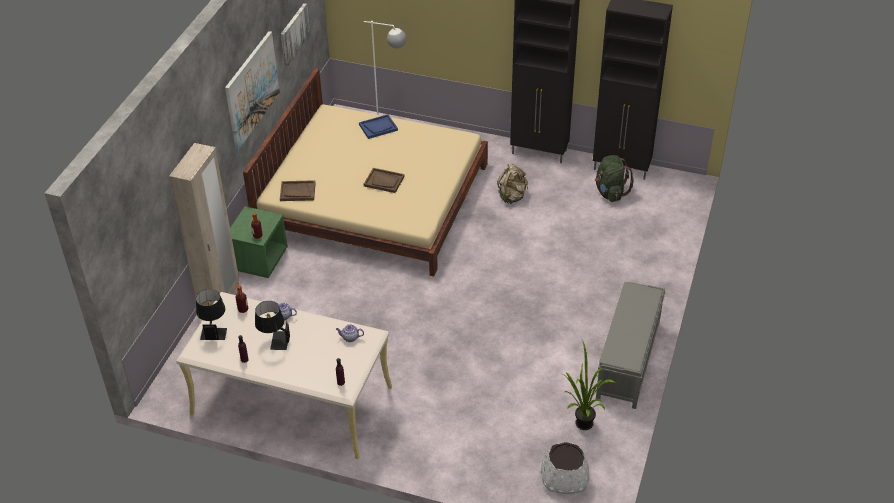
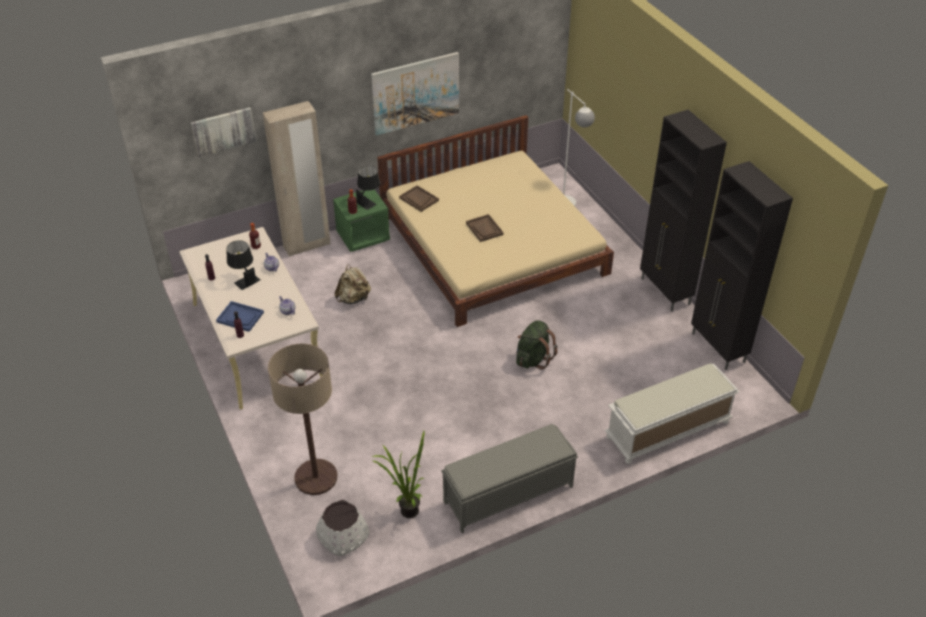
camera: 45 degrees right, 0 degrees up
(214, 329) = (223, 247): black table lamp -> black table lamp (368, 200)
(294, 34) = (501, 71): picture -> picture (223, 131)
(378, 127) = (536, 189): blue tray -> blue tray (240, 317)
(488, 457) = (316, 477): none -> floor lamp
(512, 196) = (595, 310): beige backpack -> beige backpack (353, 298)
(610, 192) = (679, 360): green backpack -> green backpack (533, 358)
(663, 244) = (667, 430): none -> white bench

